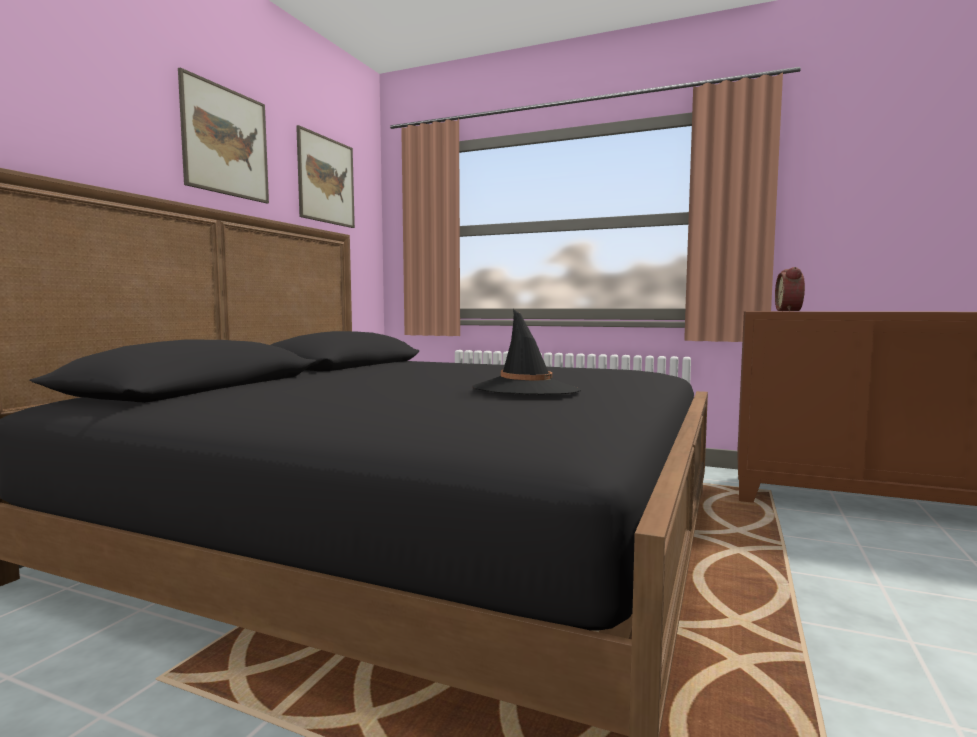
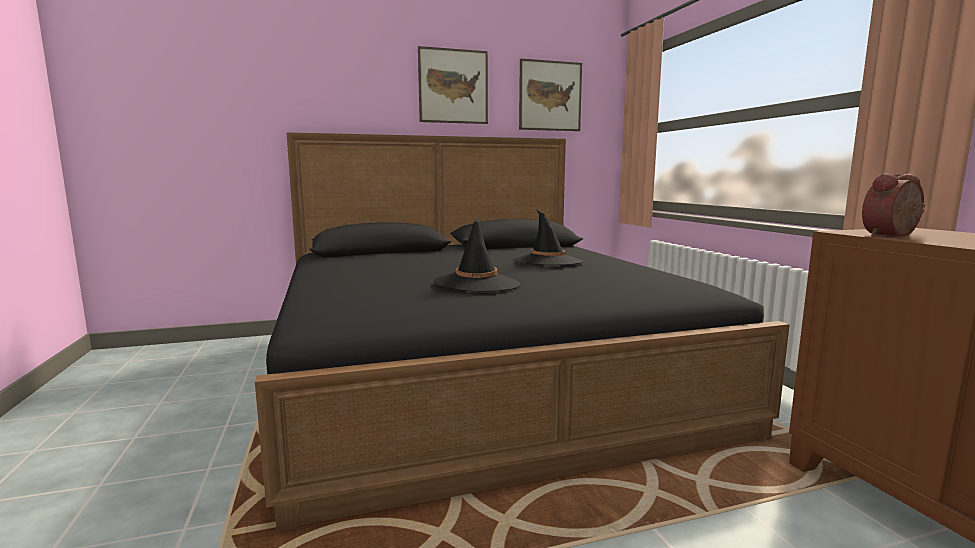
camera: 50 degrees right, 5 degrees up
(474, 370) = (547, 262): none -> black hat

